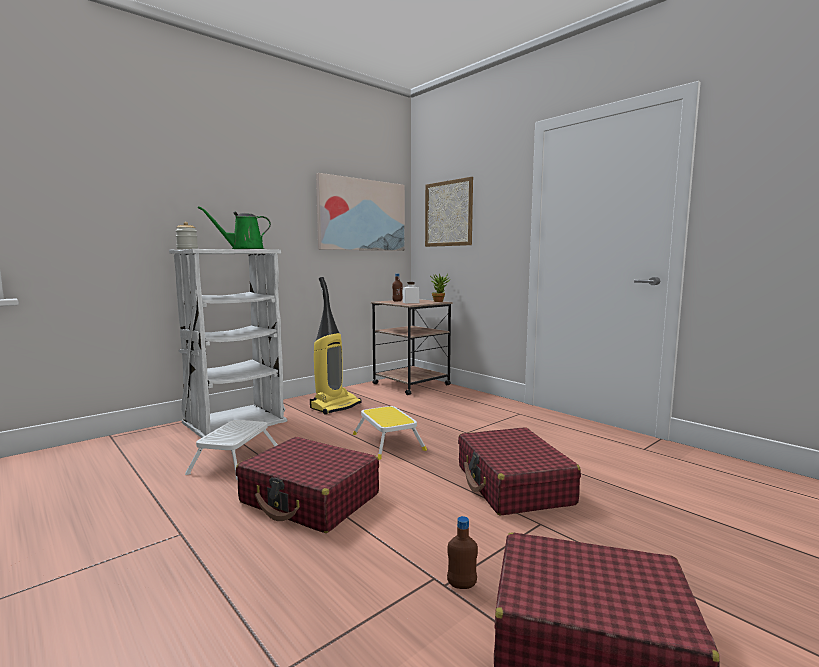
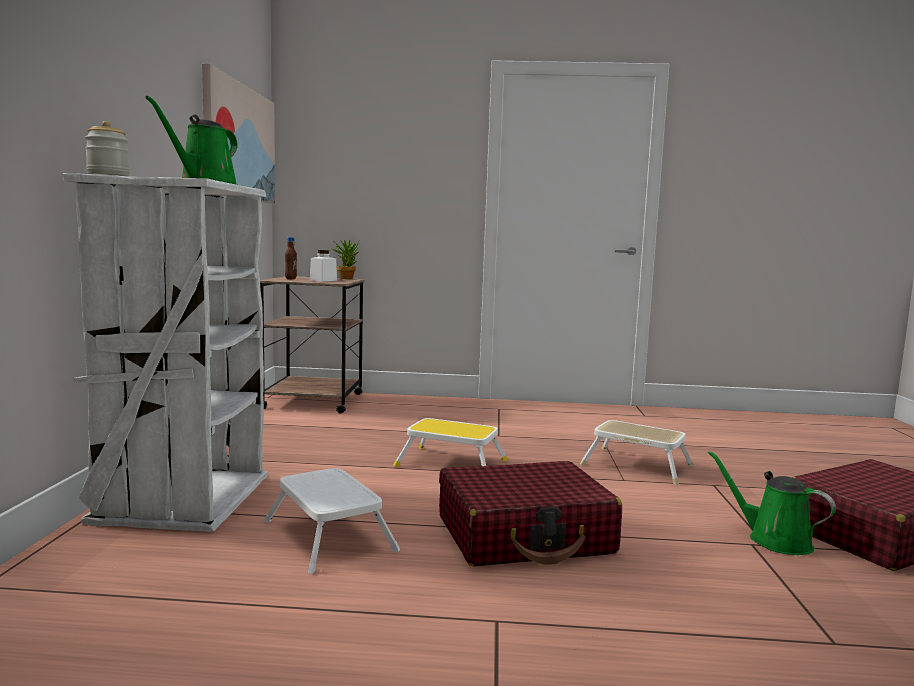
camera: 45 degrees left, 0 degrees up
(335, 406) = (284, 444): vacuum cleaner -> none
(448, 213) = (351, 154): picture -> none
(461, 585) = (773, 540): brown bottle -> green watering can
(513, 485) = (637, 466): red suitcase -> beige step ladder

